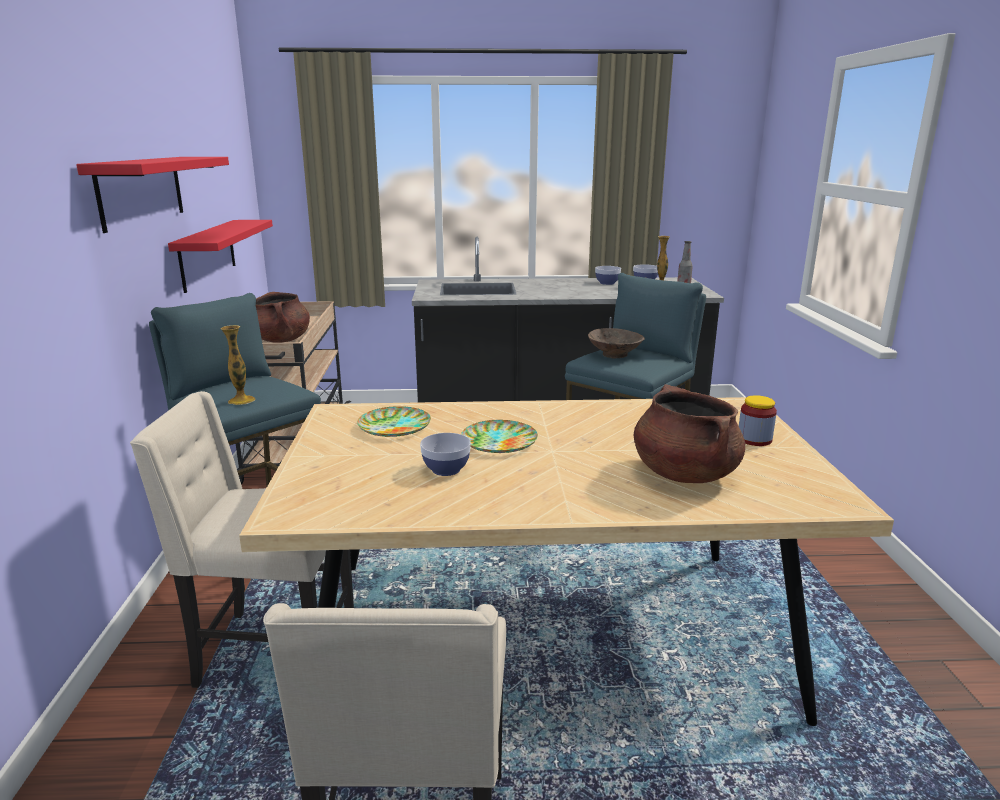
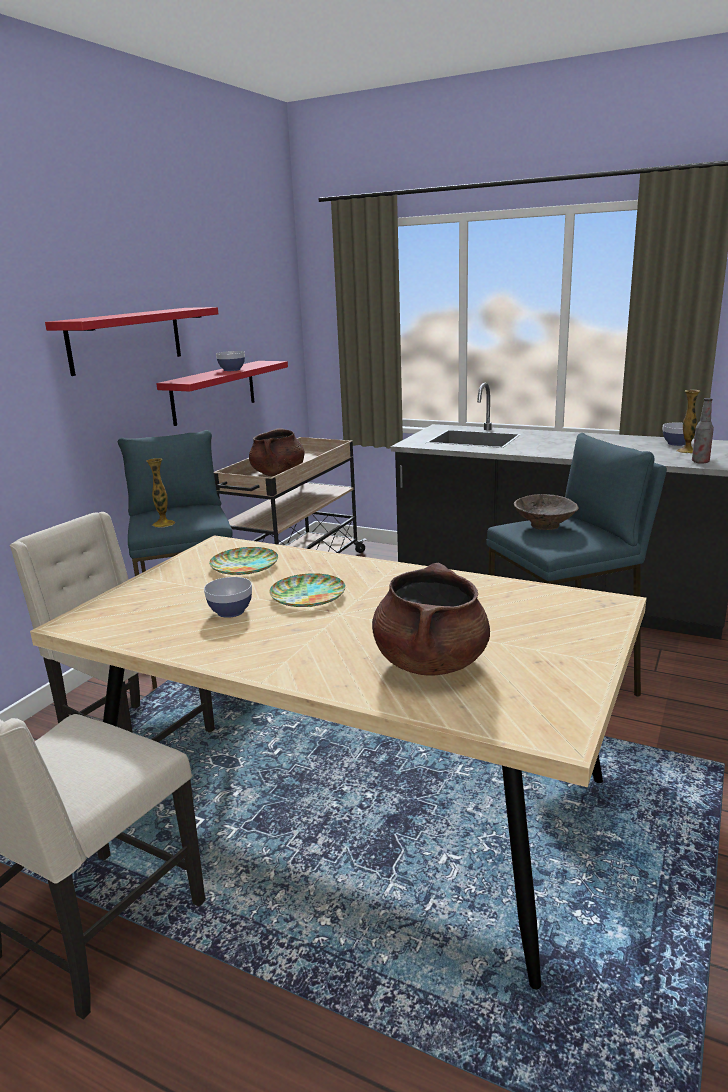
camera: 30 degrees right, 0 degrees up
(607, 283) = (626, 442): bowl -> bowl (232, 370)
(754, 439) = (564, 644): jar -> none

